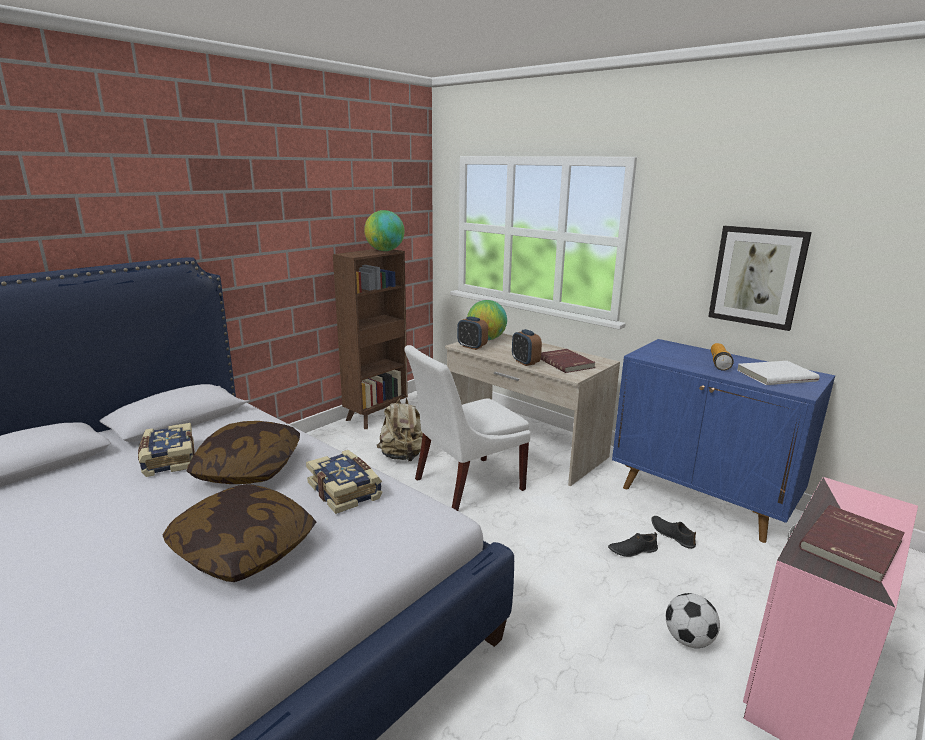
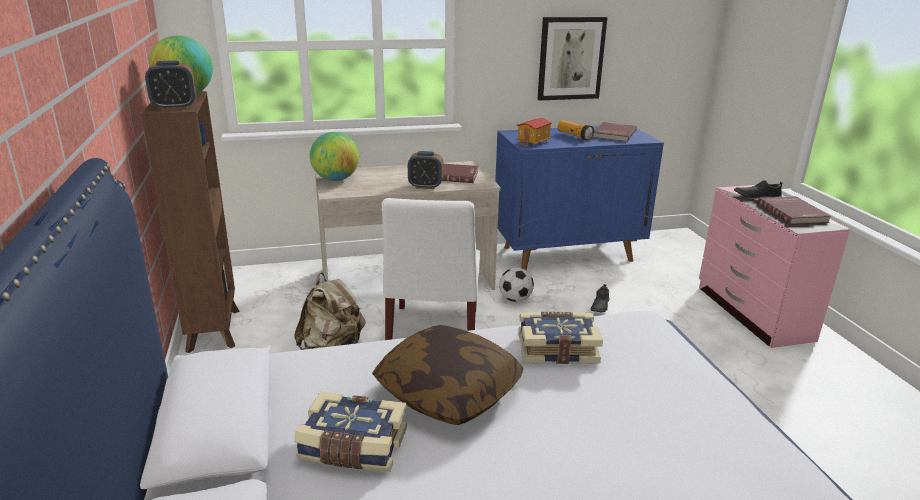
camera: 55 degrees left, 5 degrees up
(244, 549) = (623, 428): pillow -> none
(472, 347) = (346, 190): alarm clock -> alarm clock (174, 107)
(657, 355) = (533, 142): none -> toy house
(672, 535) = (596, 284): black shoe -> black shoe (757, 196)
(688, 639) = (701, 332): football -> football (515, 299)
(775, 375) = (613, 134): white book -> red book

